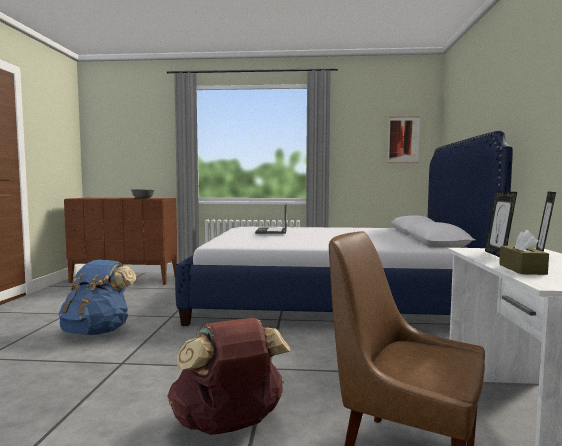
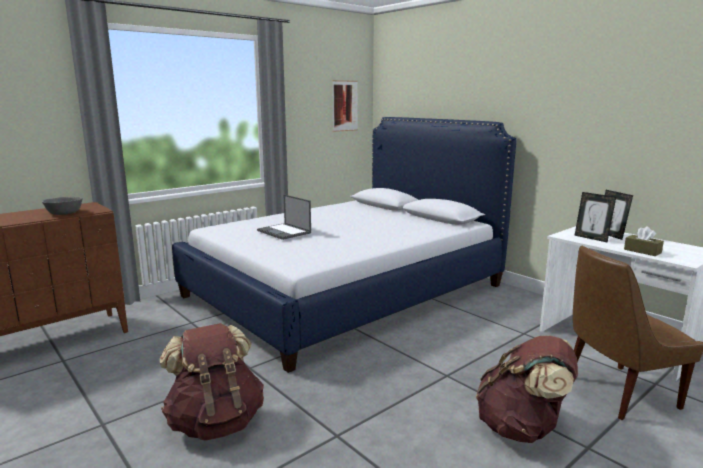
camera: 45 degrees left, 10 degrees up
(97, 331) = (216, 422): blue backpack -> brown backpack

